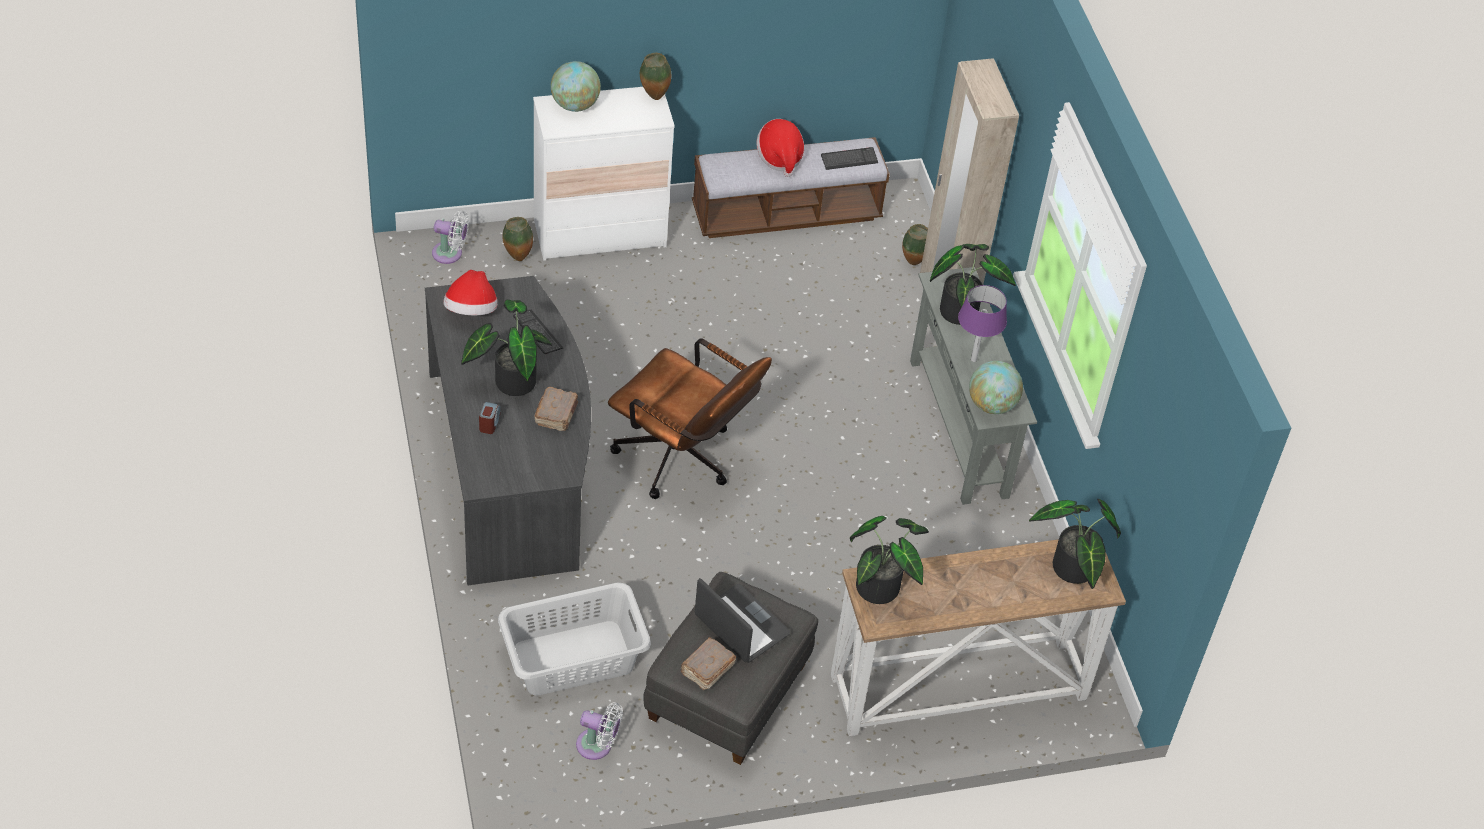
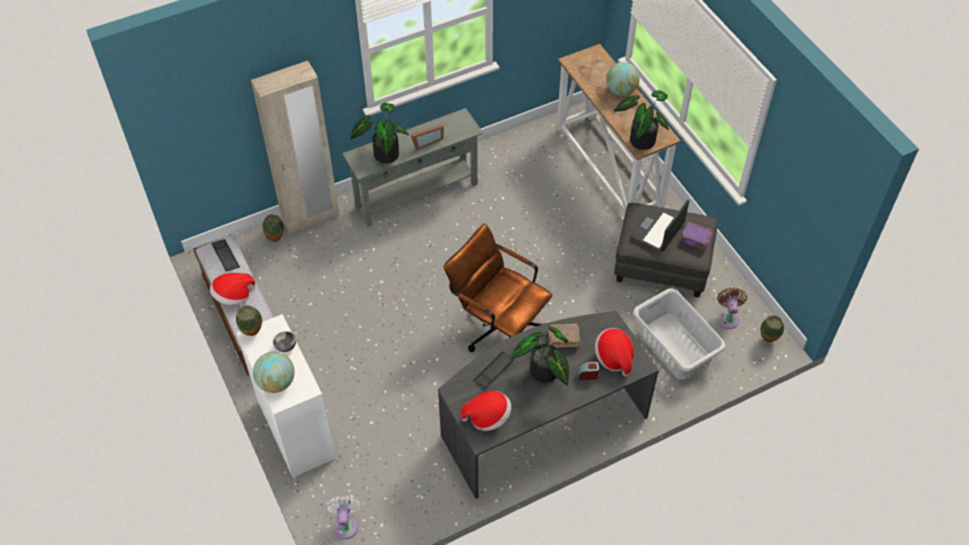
camera: 100 degrees left, 5 degrees up
(504, 459) = (614, 357): none -> hat
(517, 258) = (337, 477): vase -> vase (768, 340)
(598, 746) = (728, 317): white fan -> brown fan
(623, 120) = (286, 347): none -> bowl
(683, 461) = (497, 326): brown office chair -> brown office chair turned 75 degrees counterclockwise
(706, 669) = (695, 240): brown book -> purple book
(973, 360) = (426, 142): purple table lamp -> picture frame
(992, 405) = (460, 128): globe -> globe (621, 90)
(1071, 571) = (590, 65): potted plant -> none

